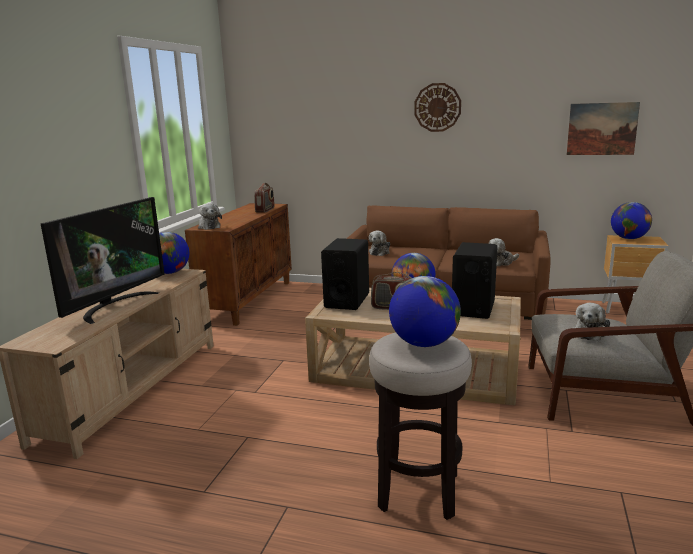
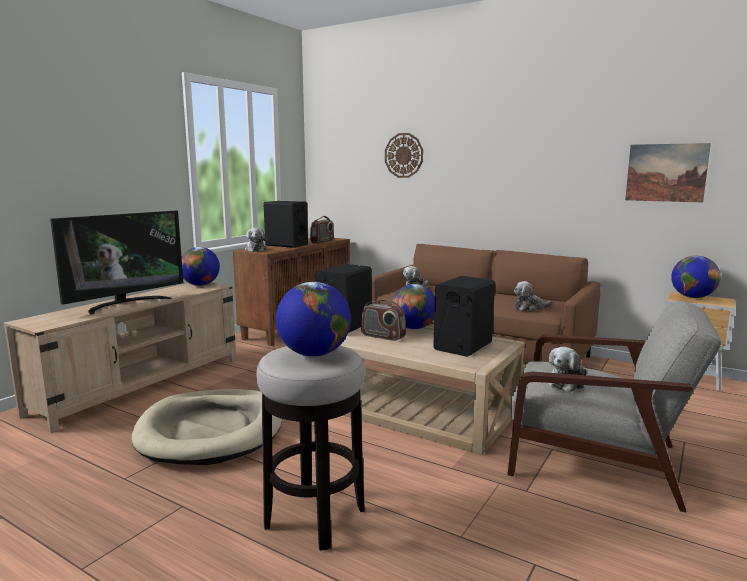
camera: 15 degrees right, 5 degrees down
(233, 217) = (286, 245): none -> black speaker
(251, 426) = (211, 431): none -> beige dog bed
(437, 107) = (491, 147): wall clock -> wall clock (404, 155)

